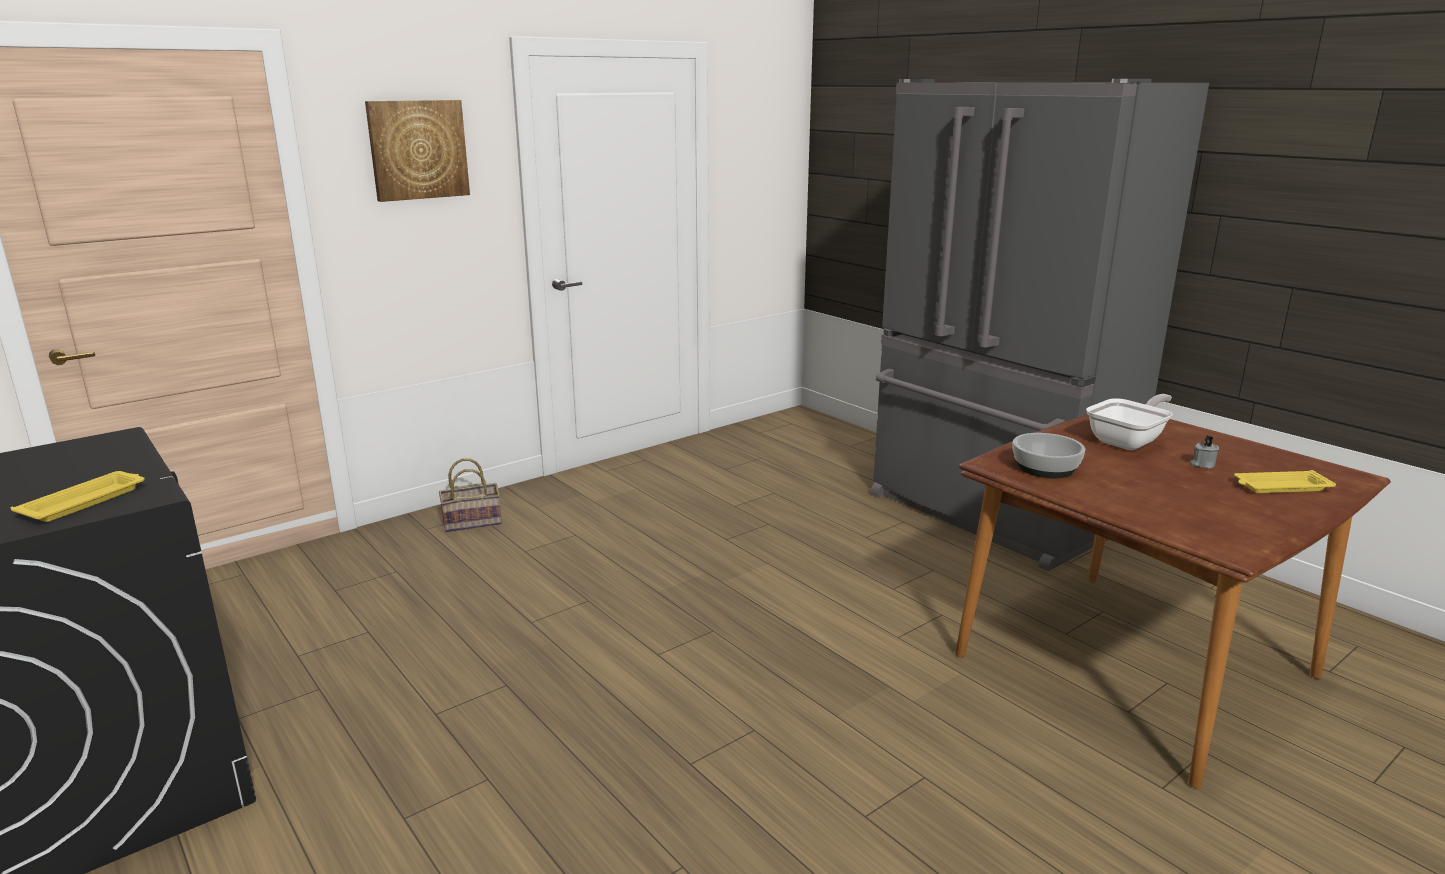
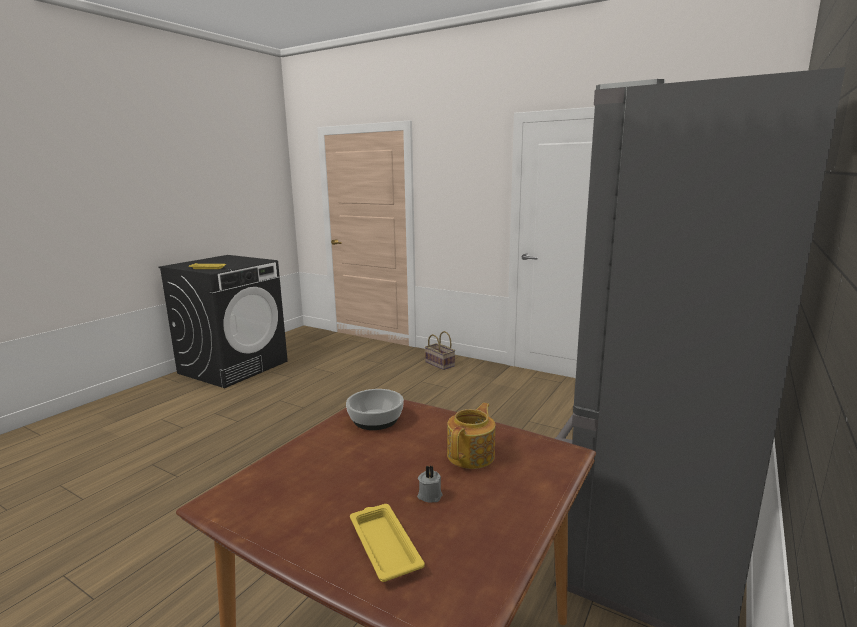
camera: 70 degrees right, 5 degrees down
(418, 149) = (459, 174): picture -> none
(1129, 441) = (472, 455): frying pan -> teapot

